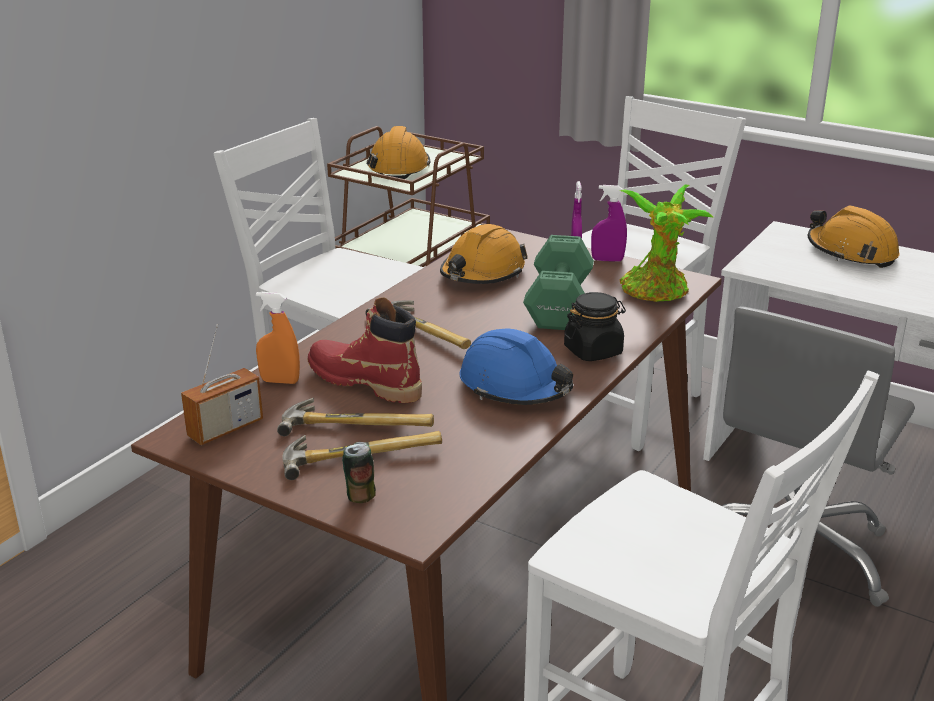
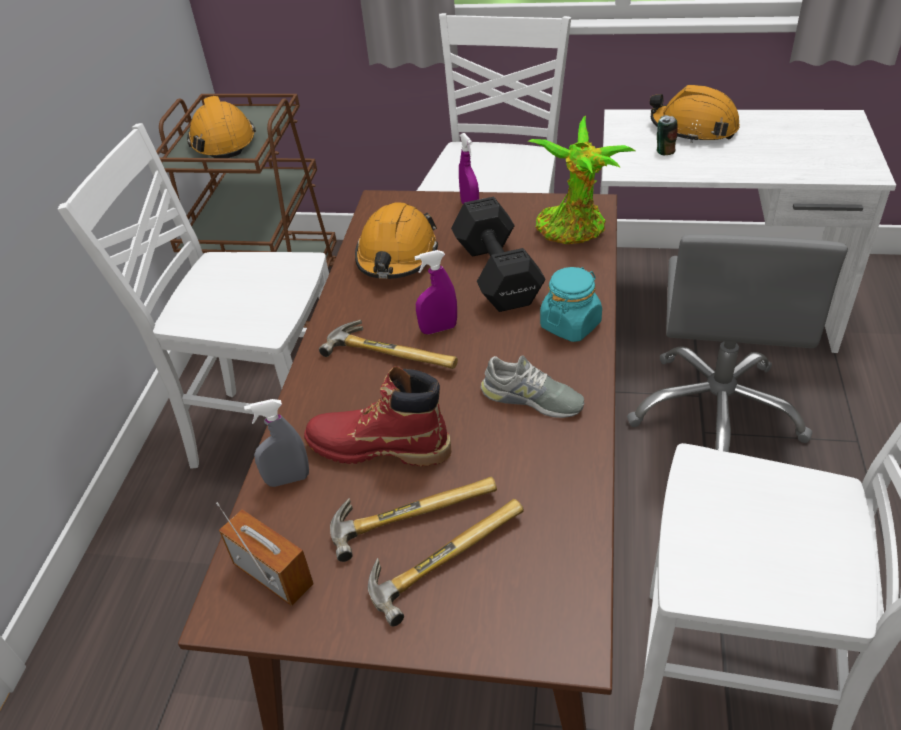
camera: 20 degrees left, 15 degrees up
(225, 429) = (273, 575): radio -> radio turned 75 degrees counterclockwise
(280, 381) = (288, 479): orange spray bottle -> grey spray bottle
(360, 495) = (483, 616): can -> can (664, 151)
(515, 387) = (531, 399): blue hard hat -> grey shoe
(560, 303) = (497, 272): green dumbbell -> black dumbbell
(593, 351) = (570, 325): black jar -> turquoise jar
(607, 260) = (502, 202): purple spray bottle -> purple spray bottle (438, 329)

